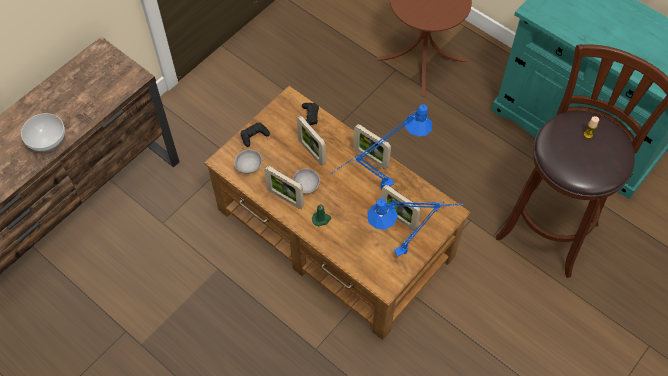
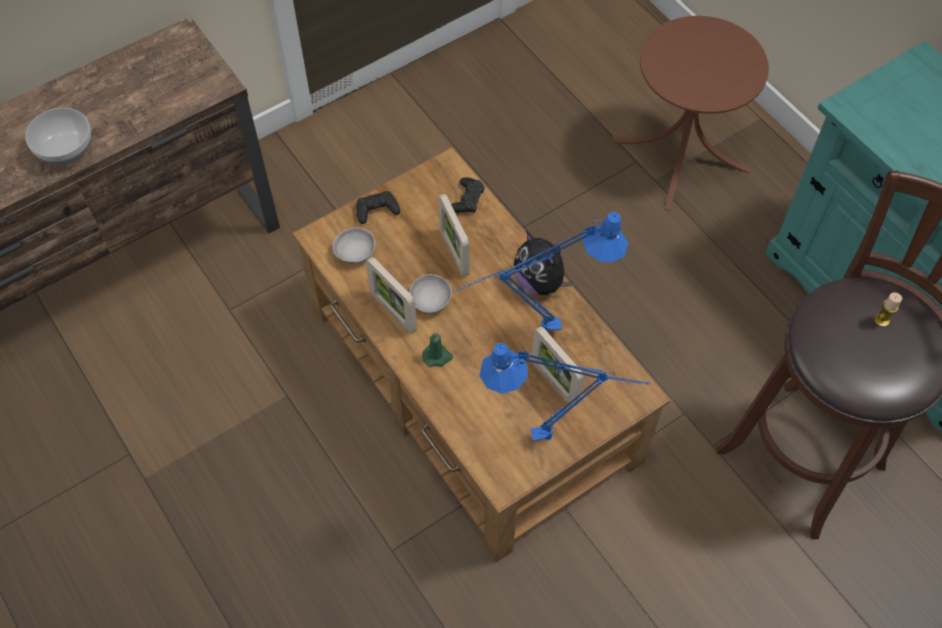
camera: 15 degrees right, 0 degrees up
(371, 158) = (540, 281): picture frame -> plush toy

